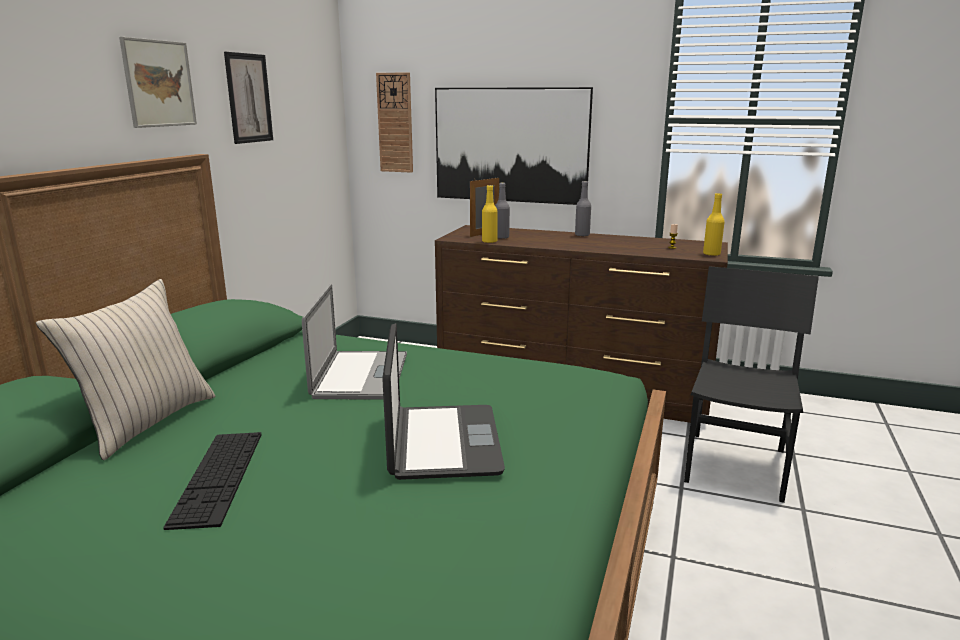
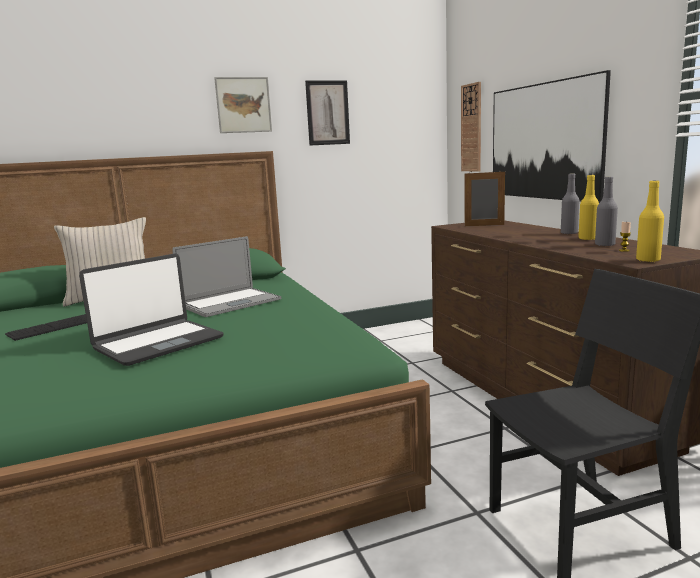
camera: 50 degrees right, 5 degrees down
(489, 241) = (465, 230): yellow bottle -> yellow bottle (587, 239)
(501, 237) = (487, 228): grey bottle -> grey bottle (605, 245)

